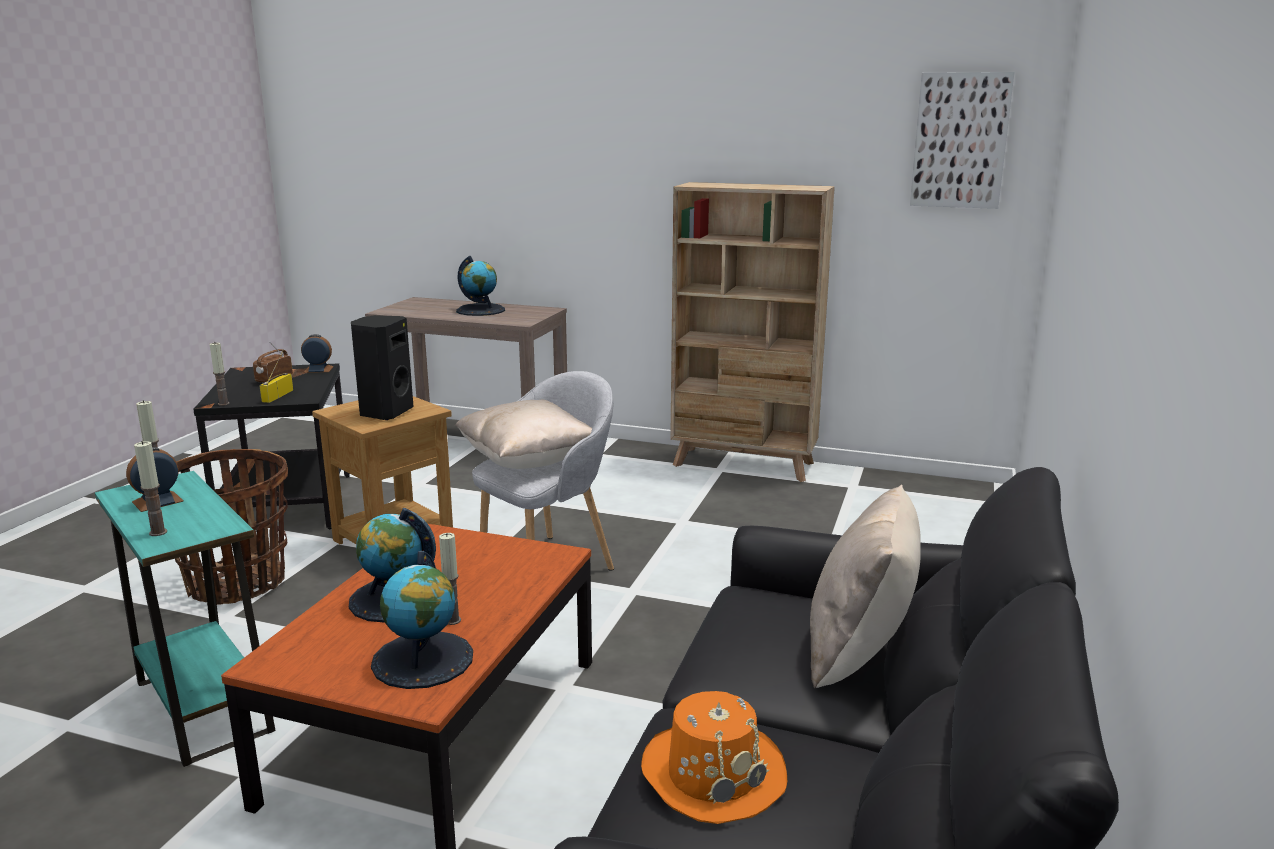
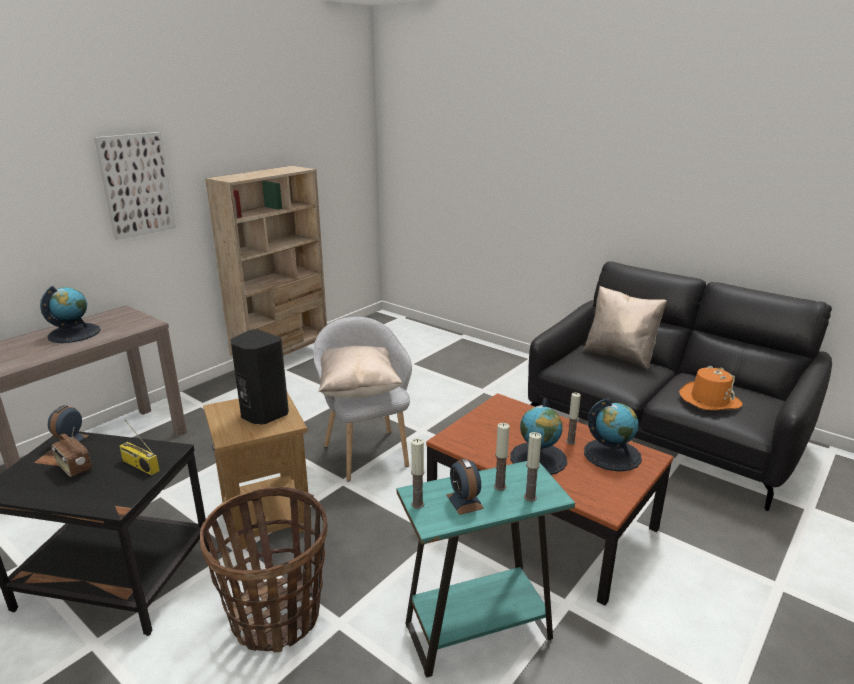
camera: 70 degrees left, 5 degrees up
(223, 403) = (127, 499): candle -> candle (499, 486)
(960, 140) = (341, 129): picture -> picture (136, 185)

